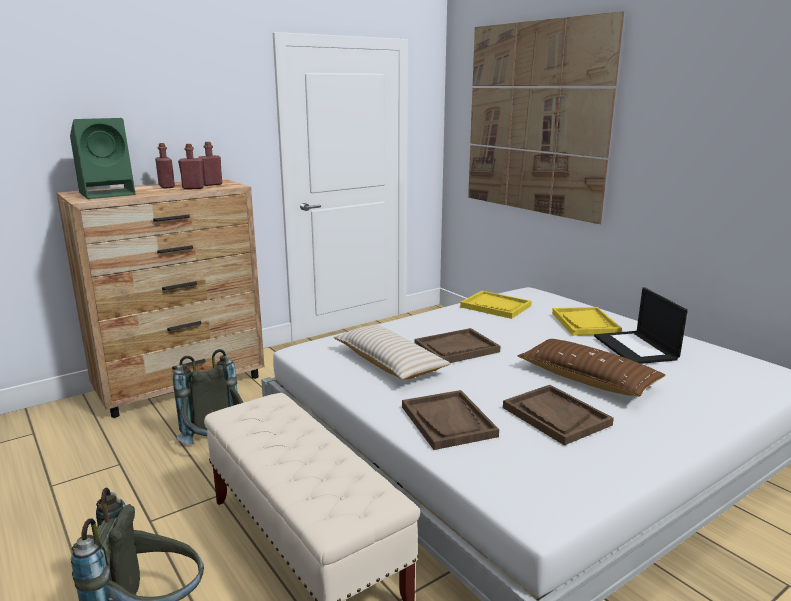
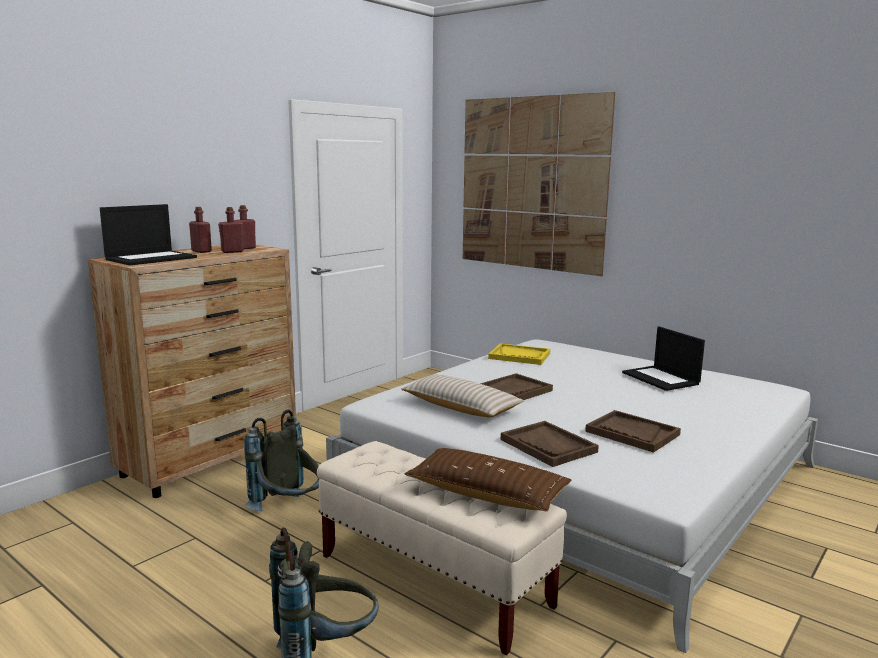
camera: 15 degrees left, 5 degrees down
(108, 193) = (151, 258): green speaker -> laptop
(585, 323) = (606, 363): yellow tray -> none
(587, 379) = (637, 405): brown pillow -> brown pillow (487, 493)

